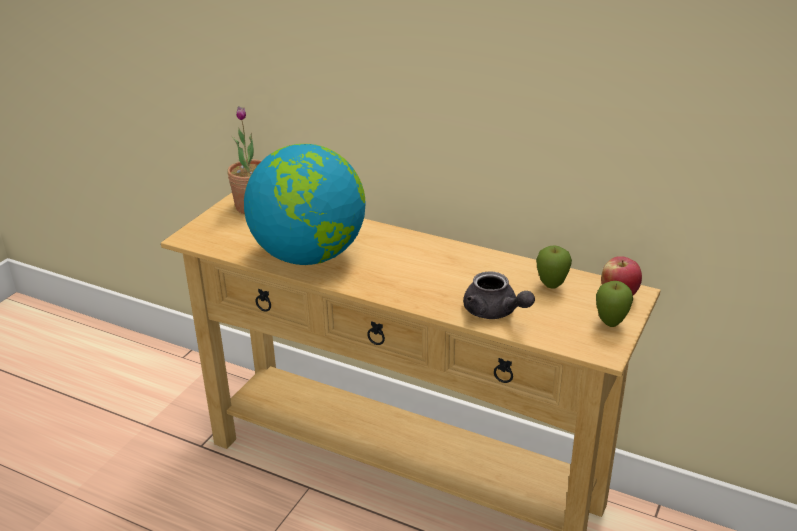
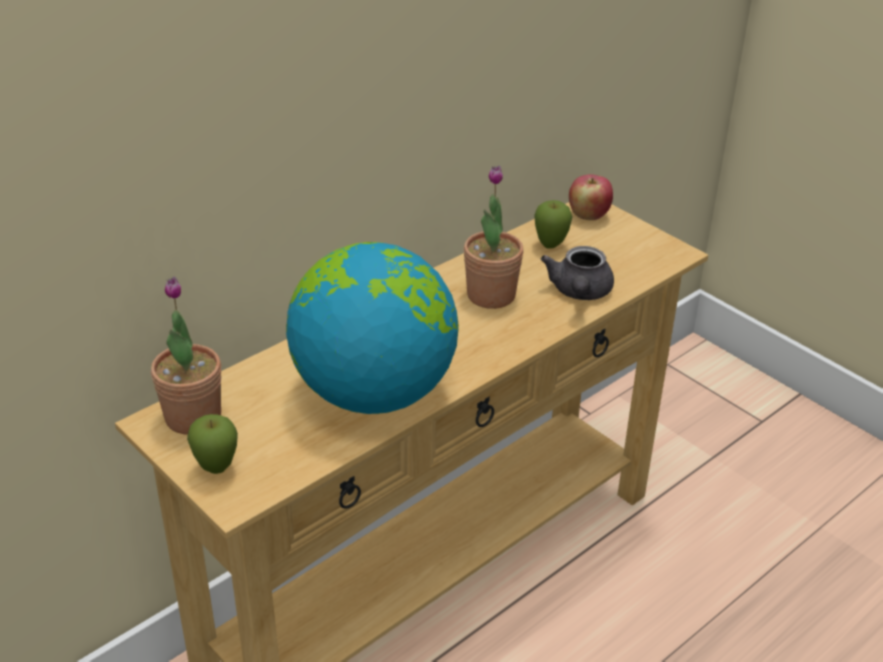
camera: 70 degrees left, 5 degrees up
(457, 274) = (491, 295): none -> potted plant
(494, 312) = (579, 293): grey teapot -> grey teapot turned 120 degrees clockwise
(610, 324) = (633, 235): apple -> apple (217, 469)

